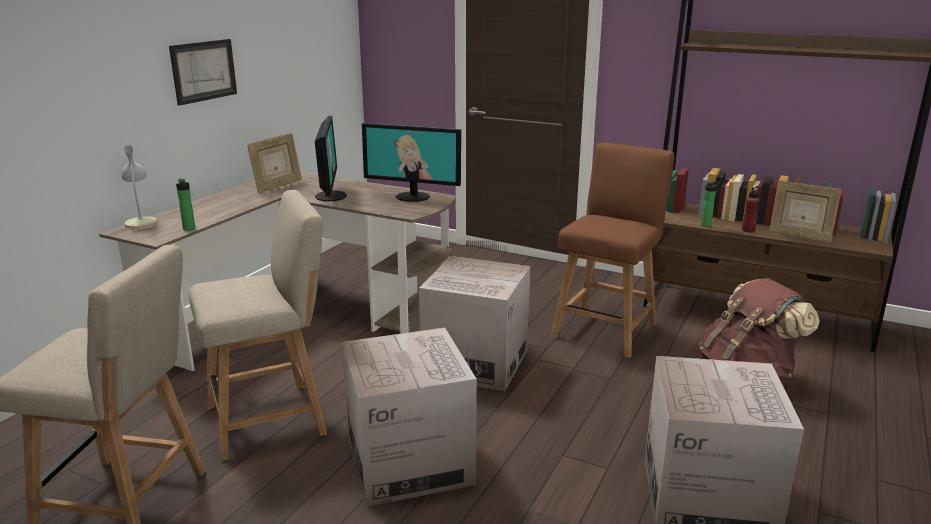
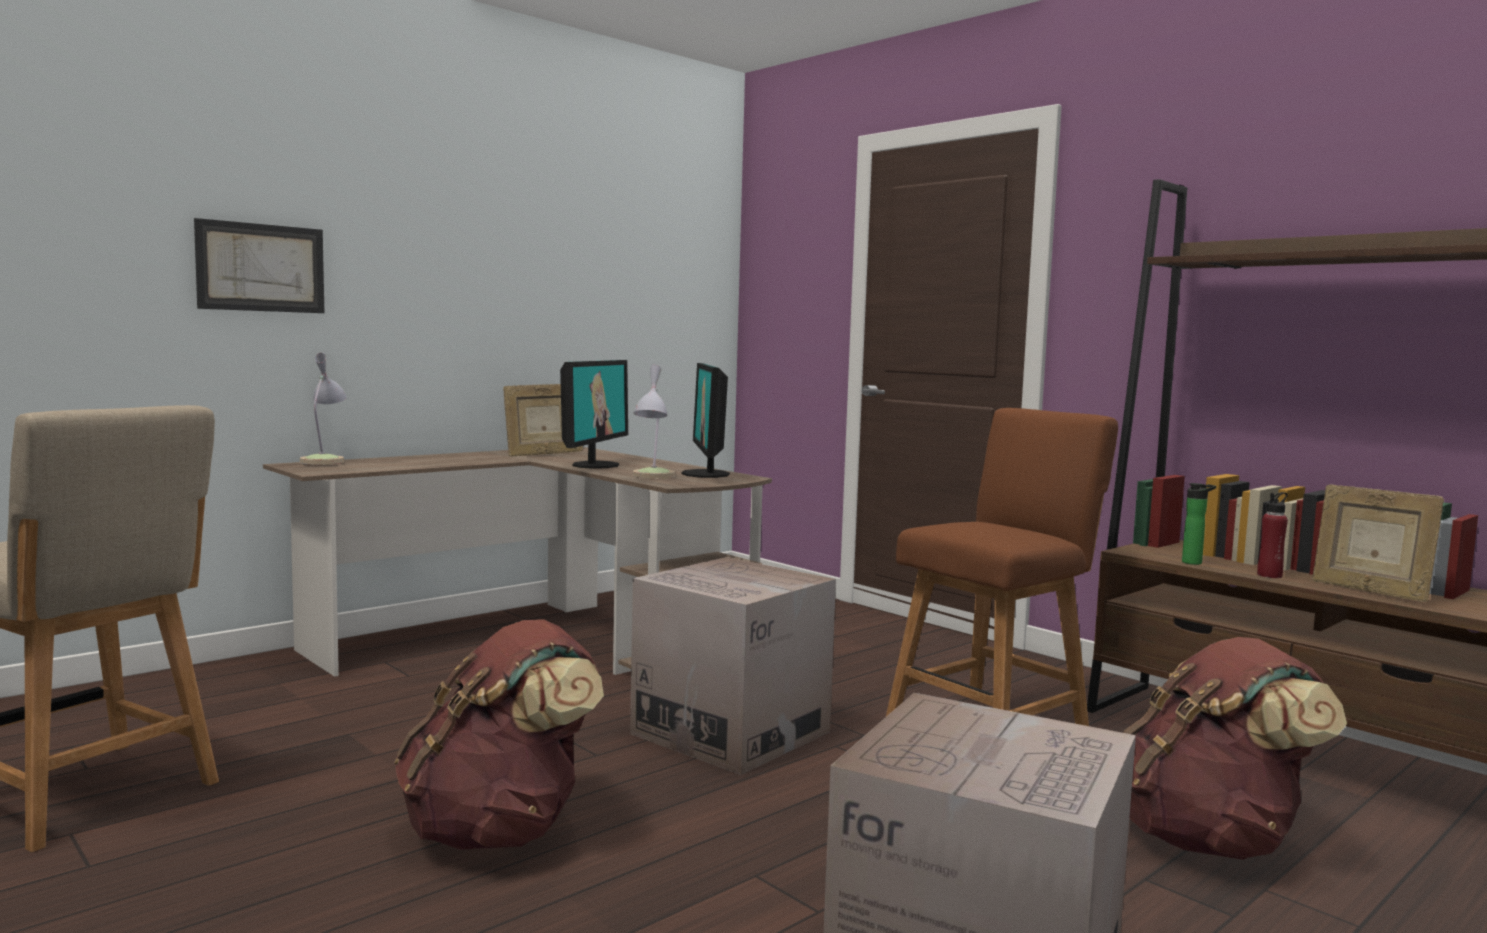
camera: 20 degrees right, 15 degrees down
(189, 229) = (368, 470): bottle -> none
(203, 71) = (469, 289): picture -> picture (261, 267)
(272, 418) = (372, 742): beige chair -> none
(385, 206) = (652, 477): none -> table lamp
(409, 462) = (500, 831): cardboard box -> brown backpack
(413, 196) = (707, 474): monitor -> monitor turned 45 degrees clockwise

